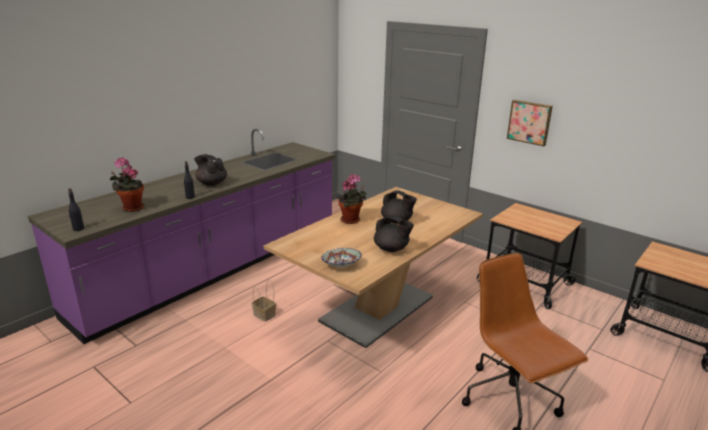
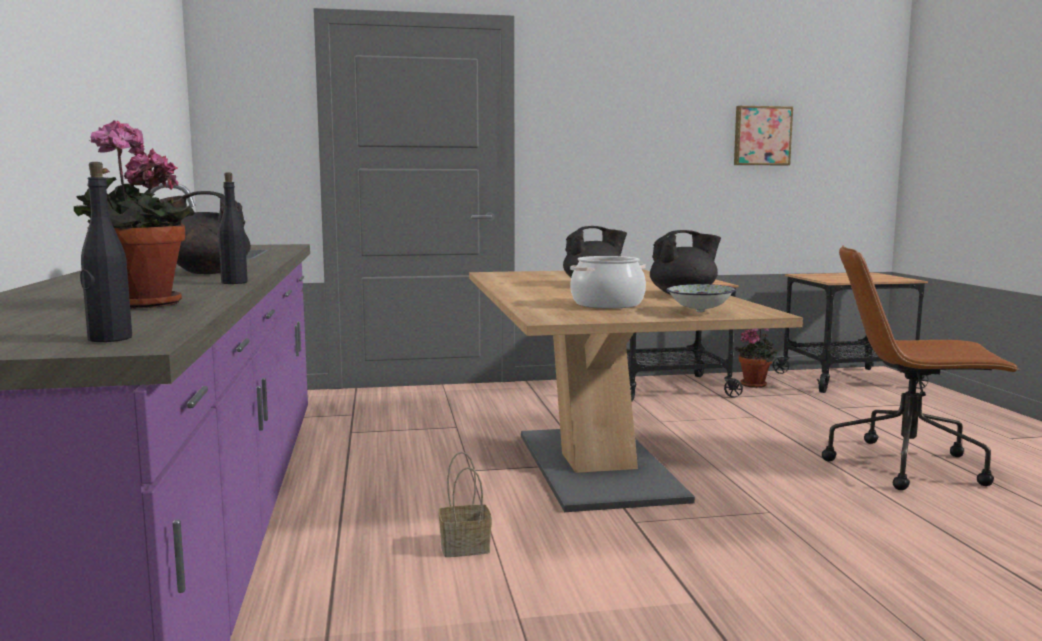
camera: 50 degrees left, 15 degrees down
(335, 243) = (607, 304): none -> cooking pot
(351, 220) = (542, 292): potted plant -> potted plant (755, 384)
(529, 122) = (601, 151): picture -> picture (761, 136)

